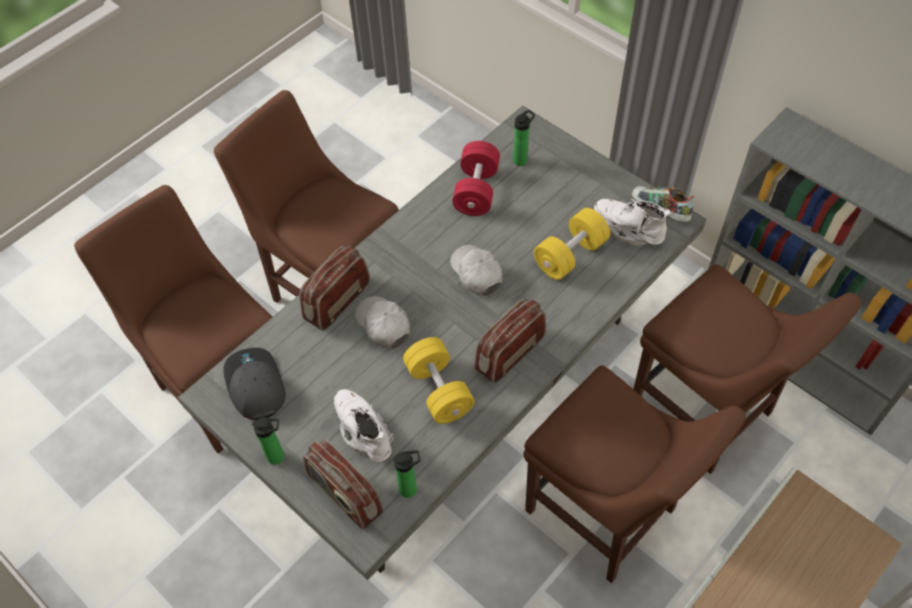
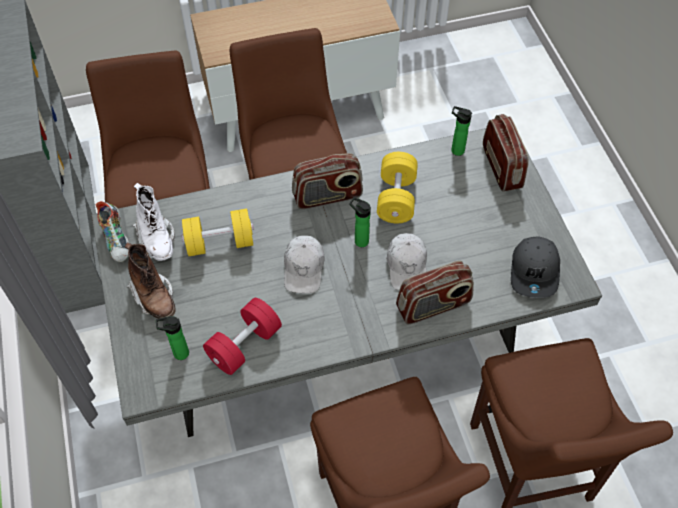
camera: 150 degrees left, 0 degrees up
(278, 456) = (538, 213): bottle -> bottle (359, 240)
(364, 431) = (467, 198): white boot -> none
(582, 186) = (153, 296): none -> brown boot

